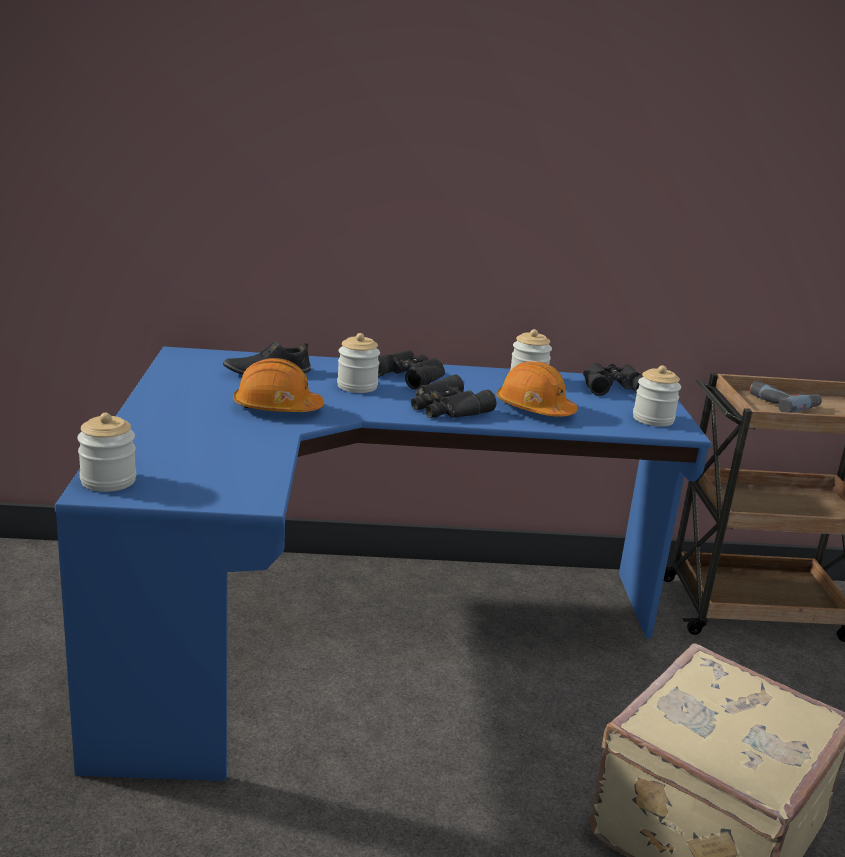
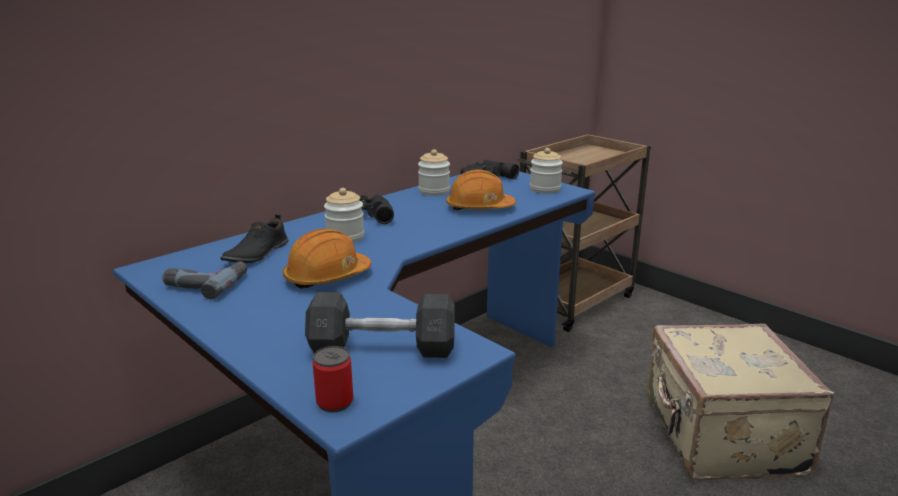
camera: 40 degrees left, 0 degrees up
(108, 481) = (335, 402): jar -> can
(204, 467) = (382, 348): none -> grey dumbbell
(447, 409) = (434, 228): black binoculars -> none
(782, 403) = (569, 158): power drill -> power drill (206, 283)

